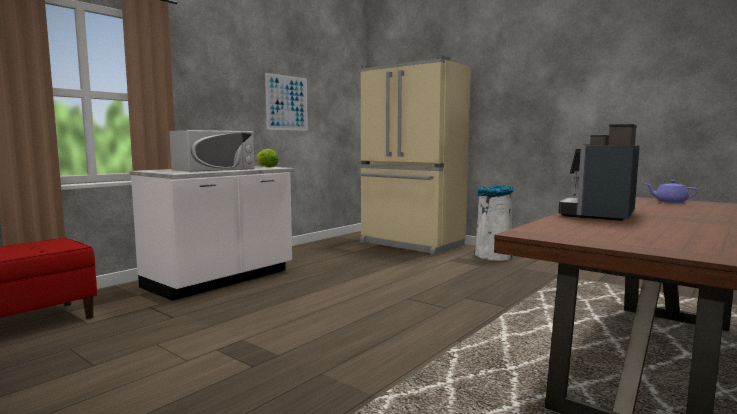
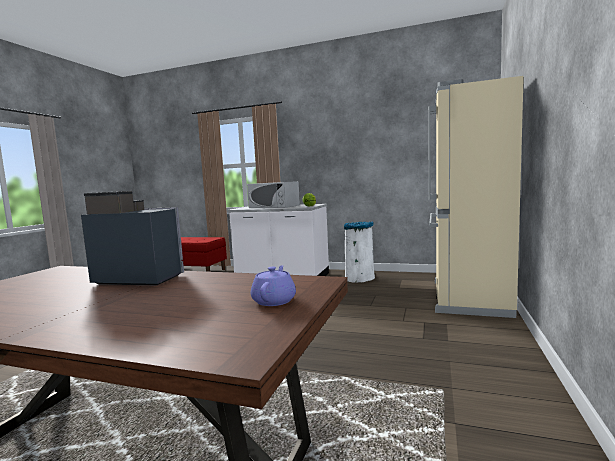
camera: 70 degrees right, 0 degrees up
(287, 103) = (380, 151): picture -> none
(493, 256) = (485, 339): white trash can -> white trash can (360, 278)

